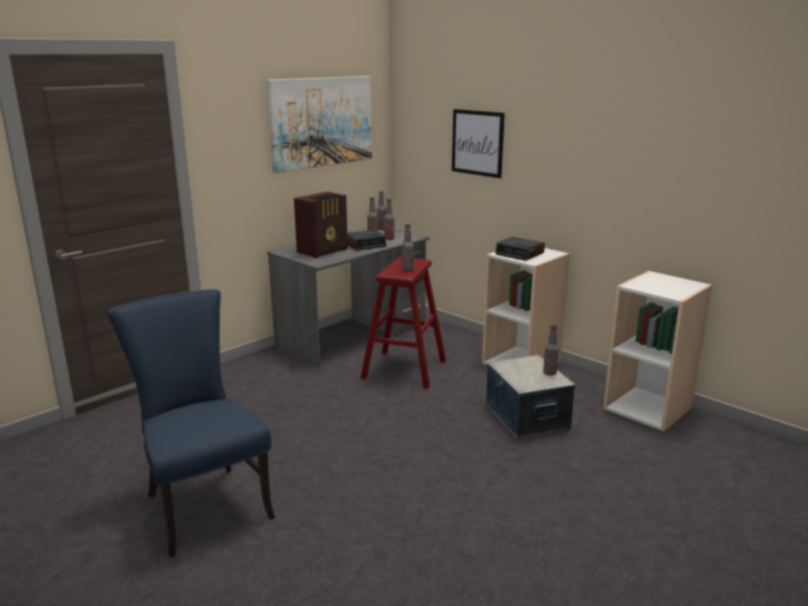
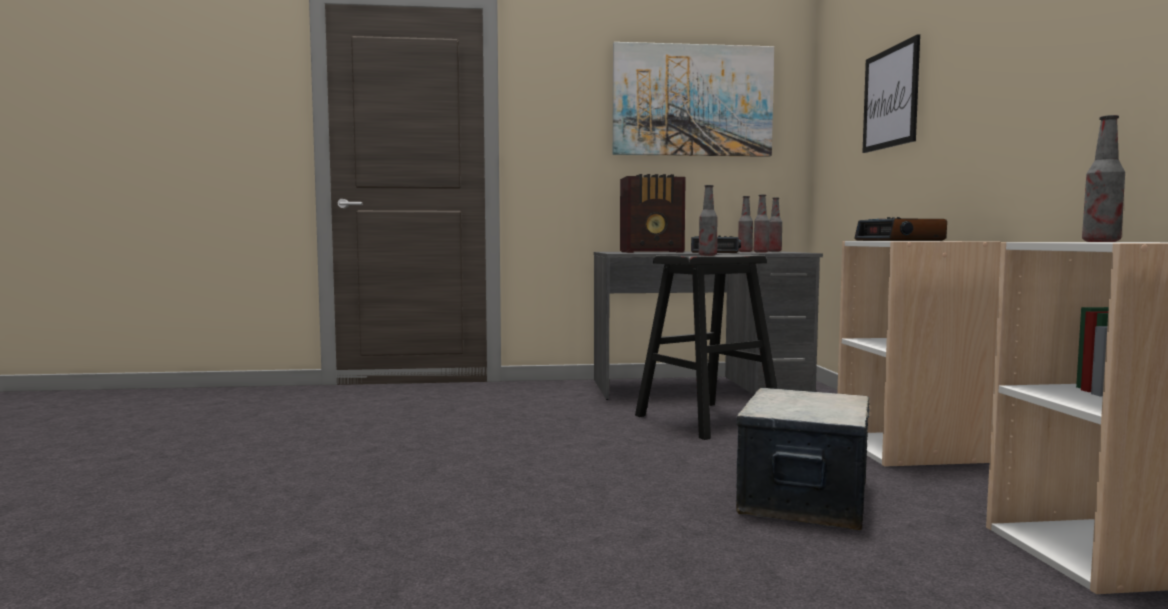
camera: 40 degrees right, 15 degrees down
(203, 503) = (277, 454): blue chair -> none
(404, 369) = (707, 420): red stool -> black stool
(549, 373) = (841, 410): bottle -> bottle (1101, 242)

